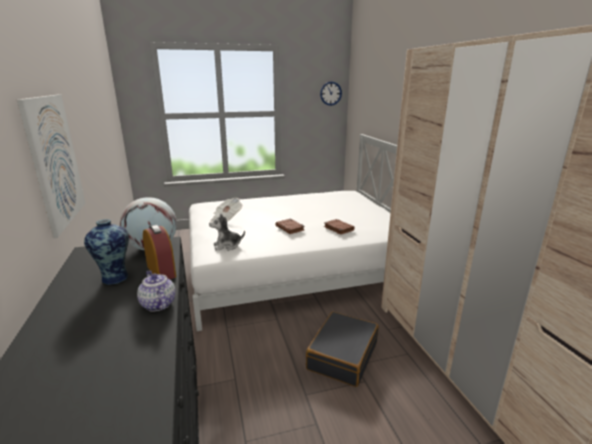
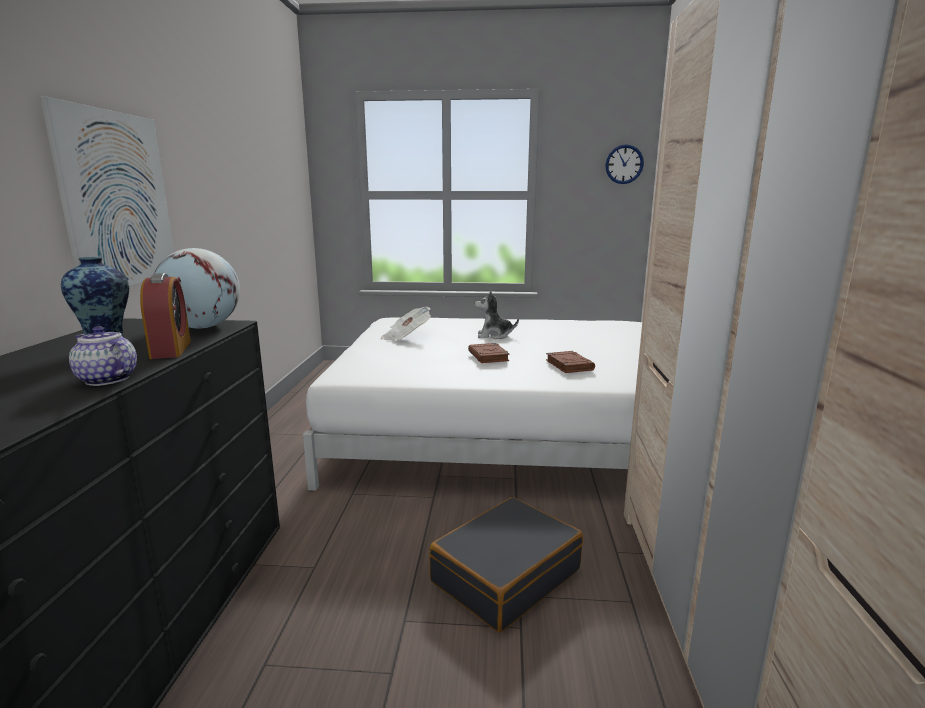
camera: 20 degrees right, 5 degrees down
(157, 304) = (106, 379): teapot -> teapot turned 45 degrees counterclockwise
(227, 246) = (375, 367): plush toy -> plush toy (494, 336)

